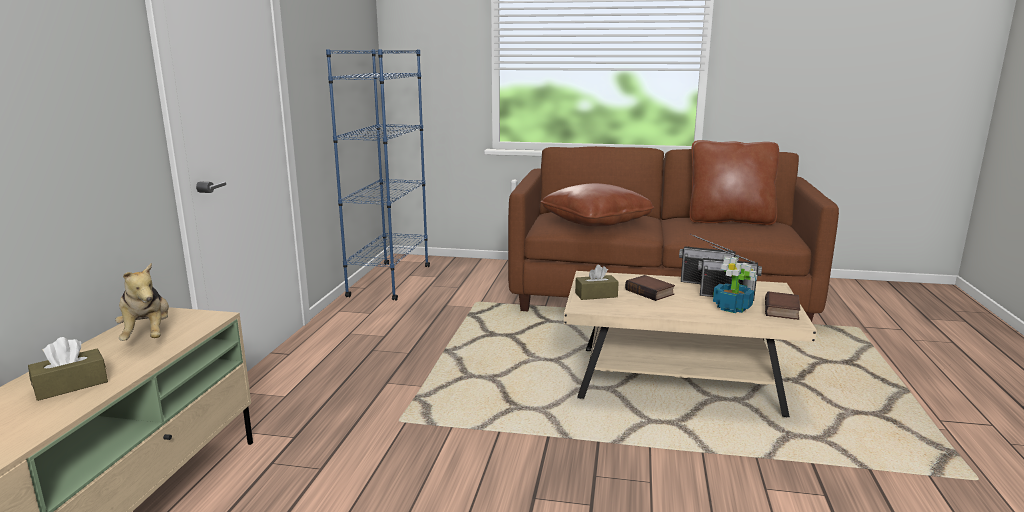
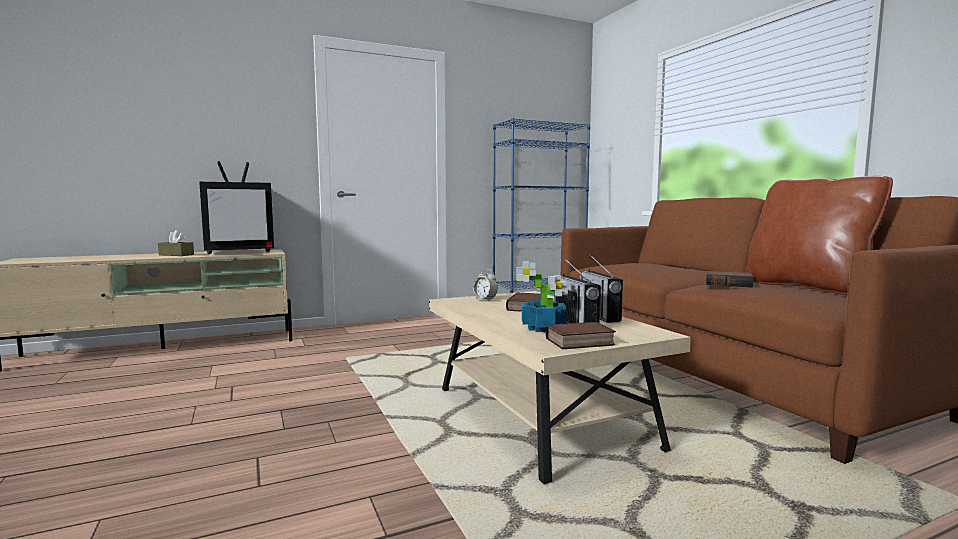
camera: 55 degrees right, 10 degrees down
(148, 335) = (240, 252): plush toy -> television
(596, 222) = (642, 267): brown pillow -> none
(596, 295) = (485, 299): brown tissue box -> alarm clock
(700, 229) = (728, 284): none -> book

